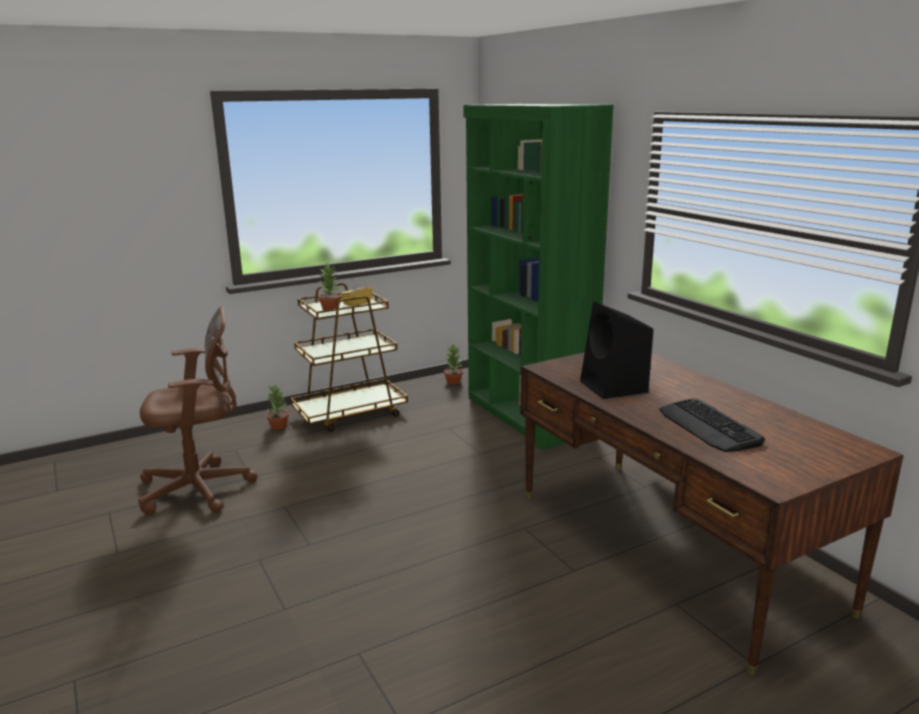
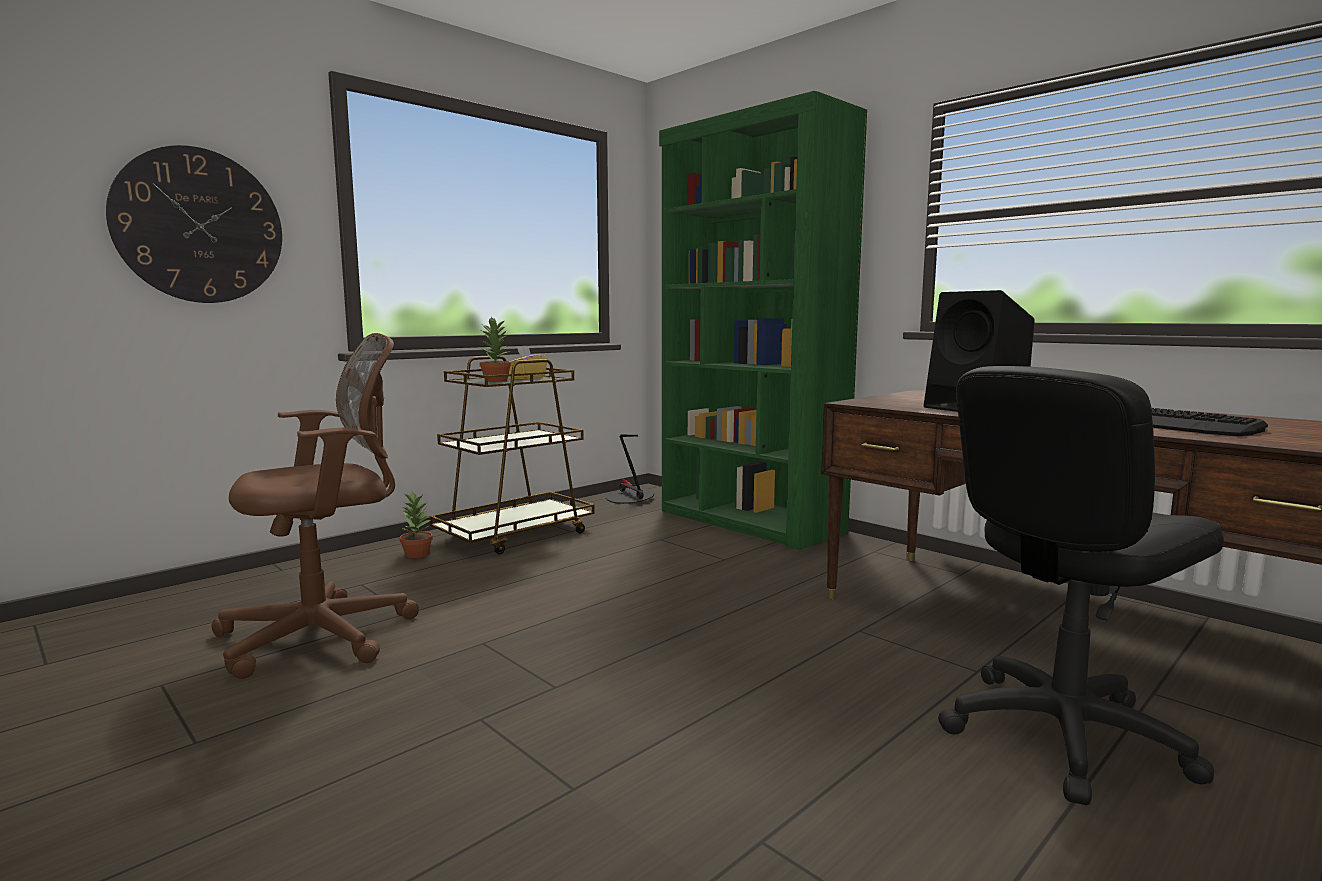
camera: 15 degrees left, 10 degrees down
(130, 214) = (199, 226): none -> wall clock
(453, 381) = (630, 498): potted plant -> table lamp
(582, 622) = (1061, 735): none -> black office chair

